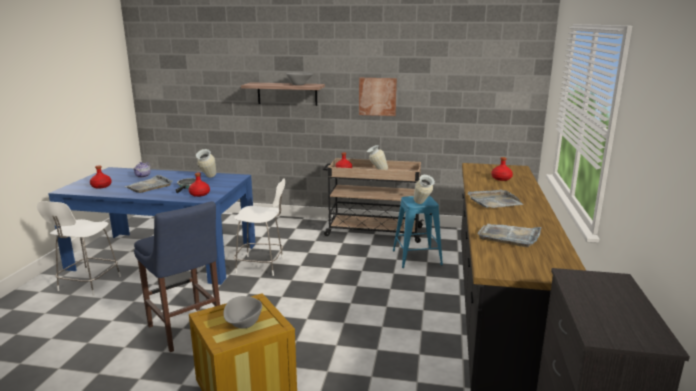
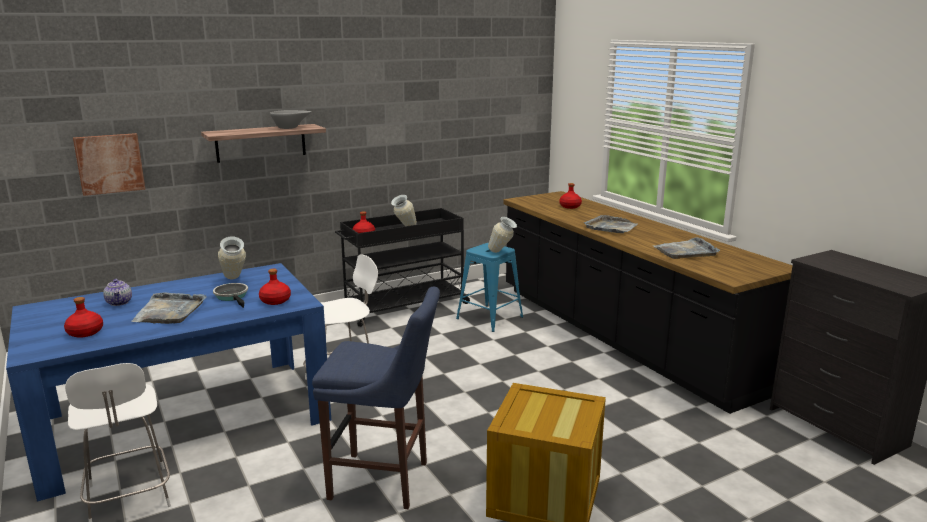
camera: 40 degrees left, 0 degrees up
(242, 325) = (557, 416): grey bowl -> none
(372, 231) = (403, 306): beige cart -> black cart
(377, 96) = (382, 134): picture -> picture (109, 163)

